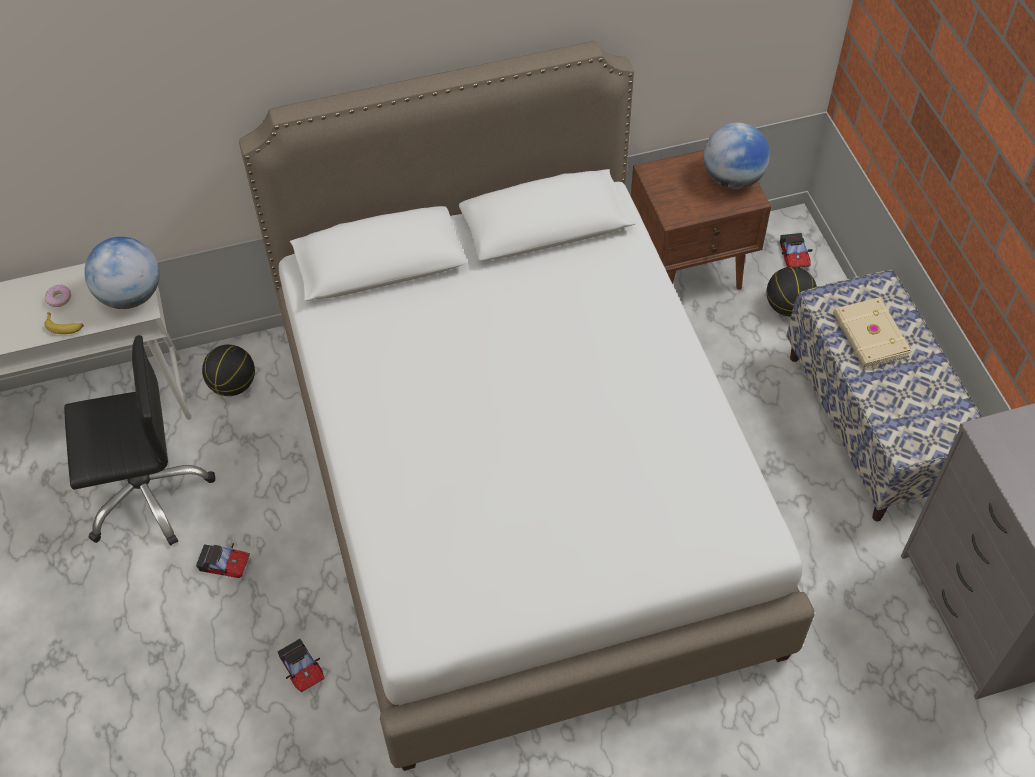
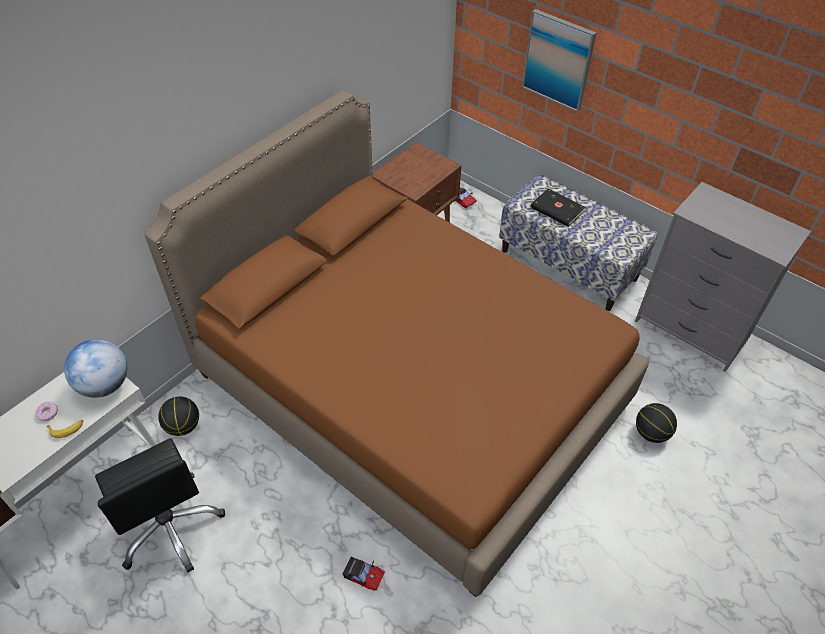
camera: 35 degrees left, 5 degrees down
(146, 493) = (170, 527): black office chair -> black office chair turned 105 degrees clockwise
(224, 563) = (261, 540): toy car -> none
(518, 482) = (410, 389): white bed -> brown bed
(732, 179) = (429, 160): globe -> none
(787, 307) = (480, 227): basketball -> basketball (651, 433)
(869, 336) = (557, 210): beige book -> black book
(945, 115) = (558, 60): none -> picture

